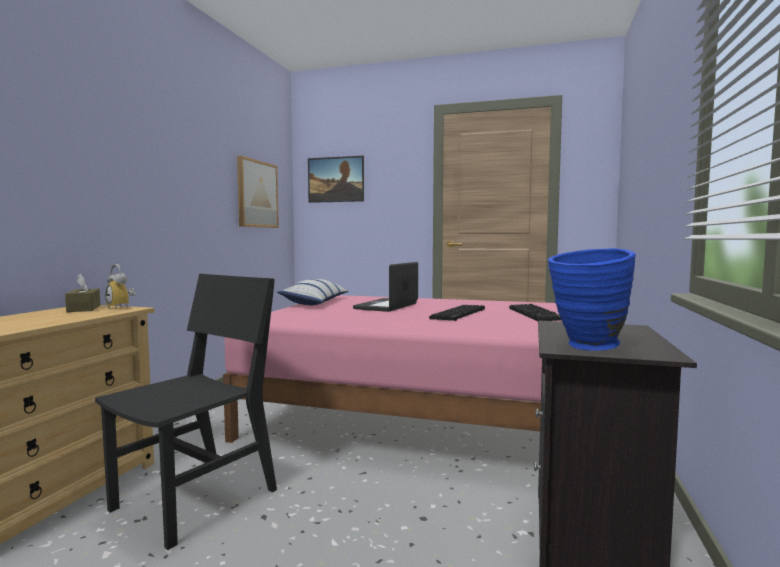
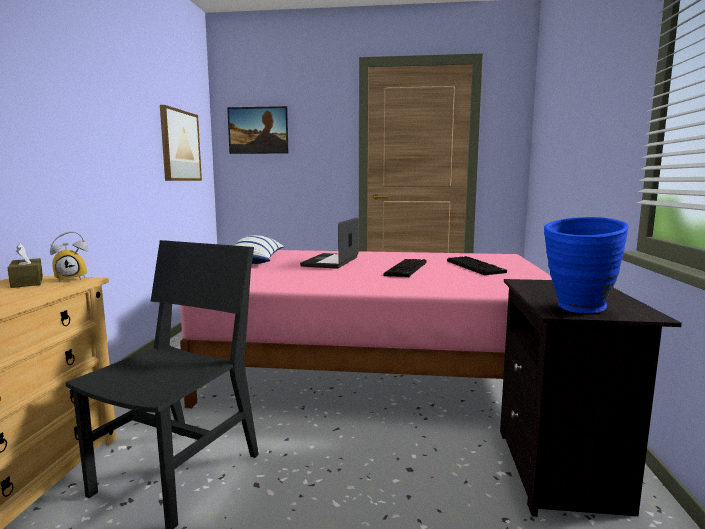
camera: 10 degrees left, 5 degrees up
(122, 307) = (72, 279): alarm clock -> alarm clock turned 60 degrees counterclockwise

